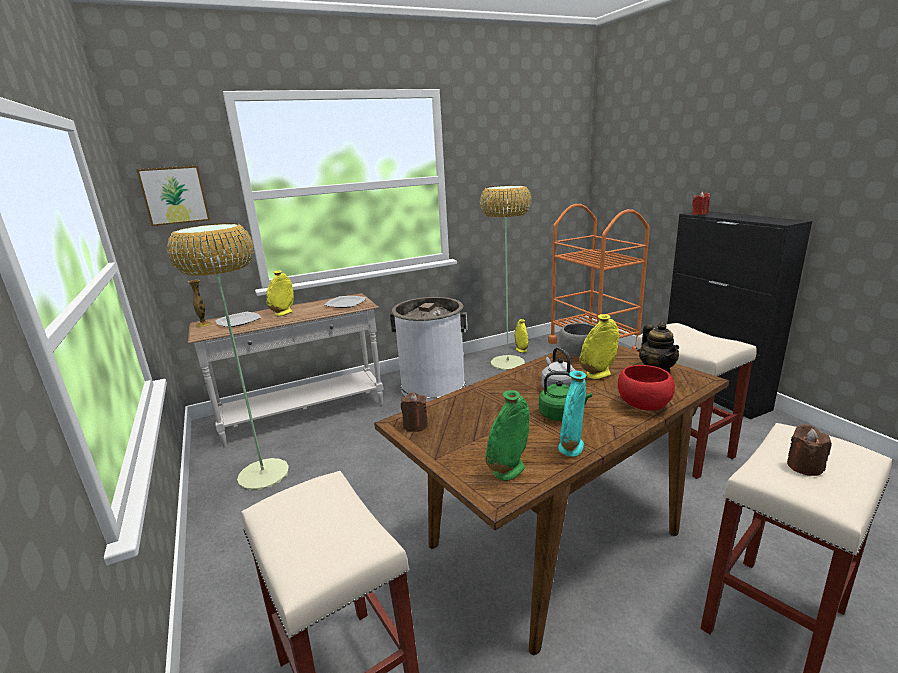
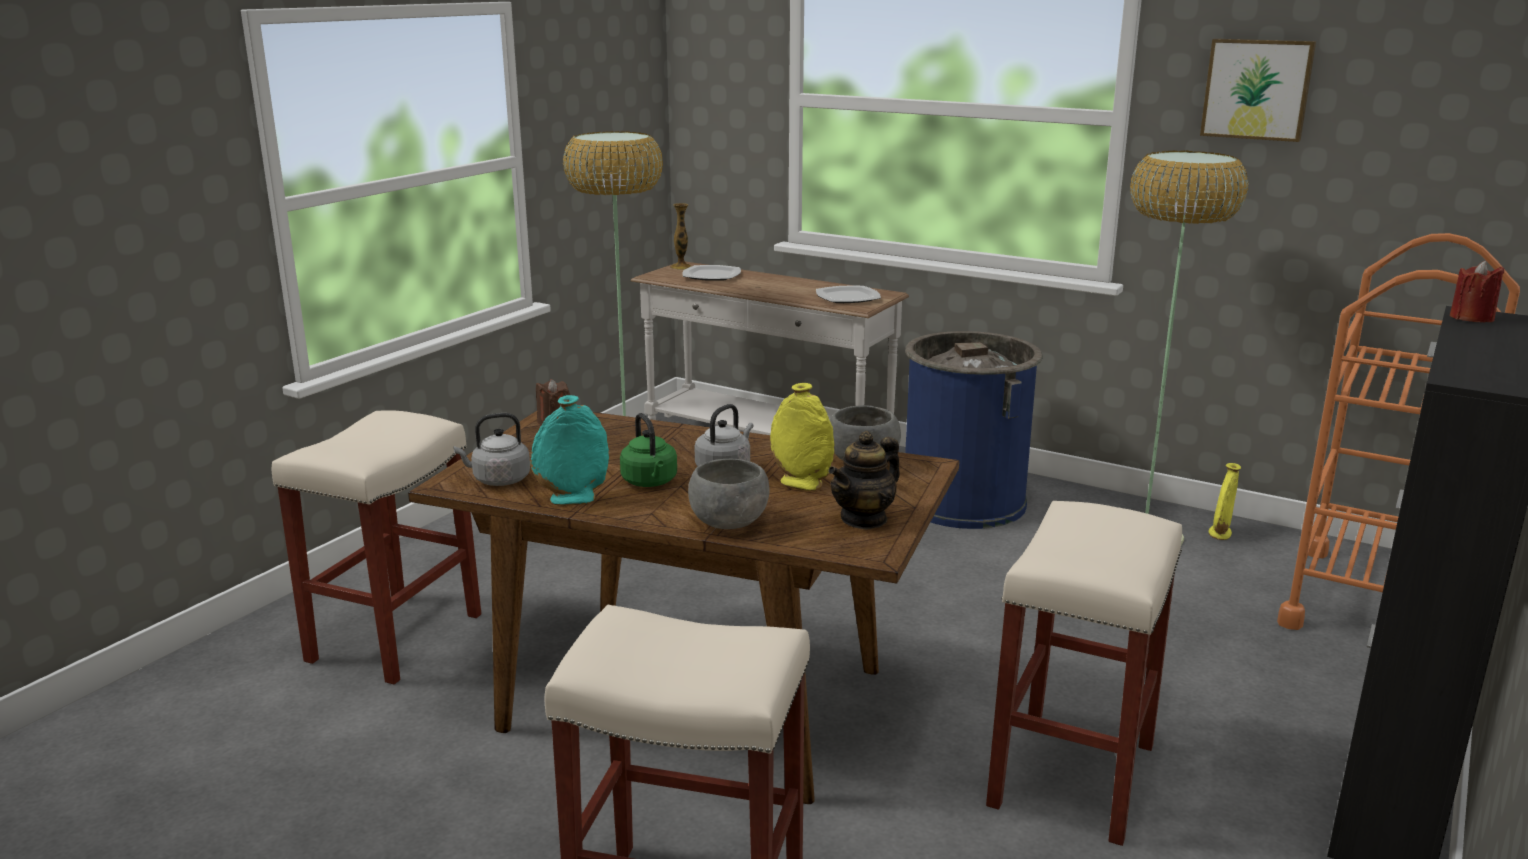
camera: 55 degrees right, 0 degrees up
(175, 195) = (713, 85): picture -> picture (1257, 89)
(283, 313) = (764, 283): yellow vase -> none
(433, 386) = (963, 501): white trash can -> blue trash can
(508, 471) = (498, 480): green vase -> grey kettle
(643, 405) = (729, 523): red bowl -> grey bowl
(804, 466) = (667, 643): brown candle -> none

